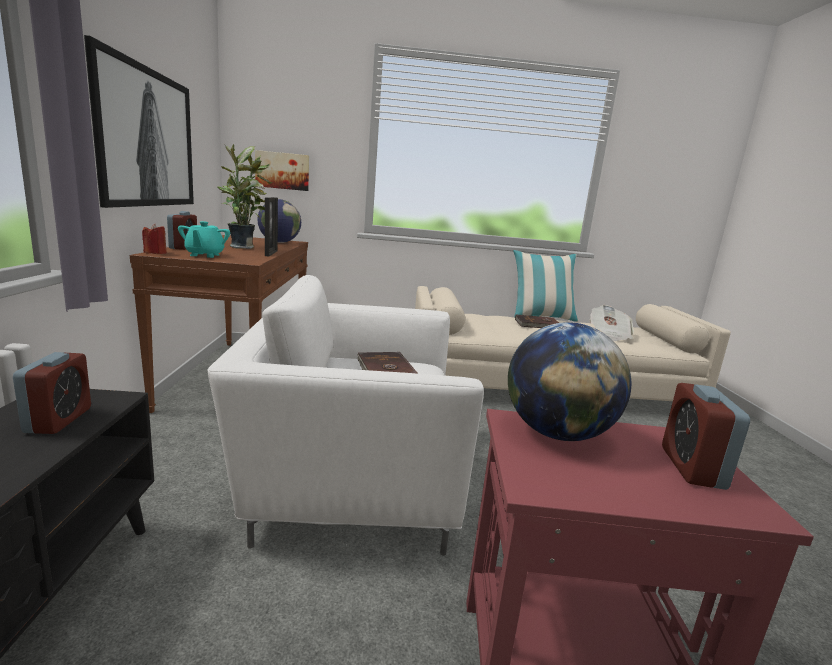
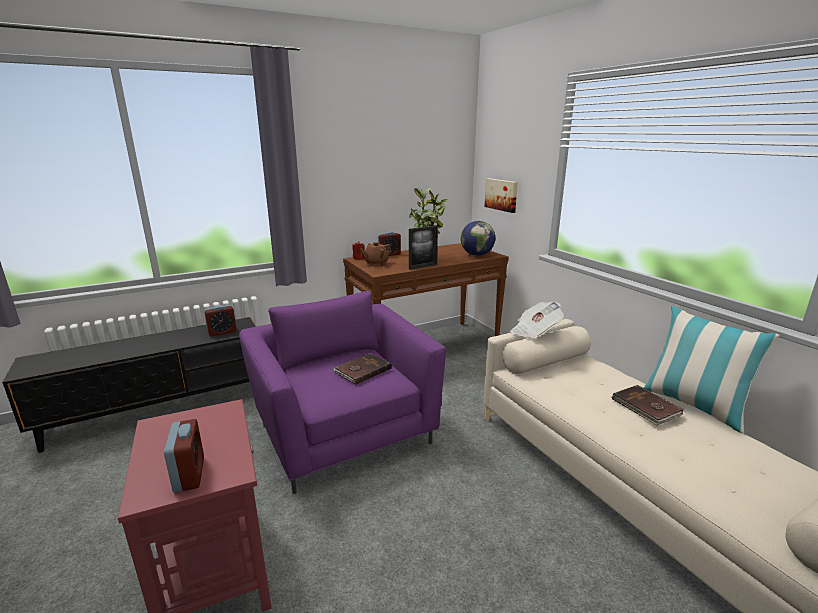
camera: 65 degrees right, 5 degrees up
(146, 138) = (369, 189): picture -> none
(204, 255) = (376, 263): turquoise teapot -> brown teapot
(349, 478) = (344, 431): white armchair -> purple armchair
(556, 433) = (216, 424): globe -> none
(609, 335) = (721, 467): newspaper -> newspaper (534, 332)
(691, 467) = (189, 474): alarm clock -> alarm clock turned 90 degrees clockwise

